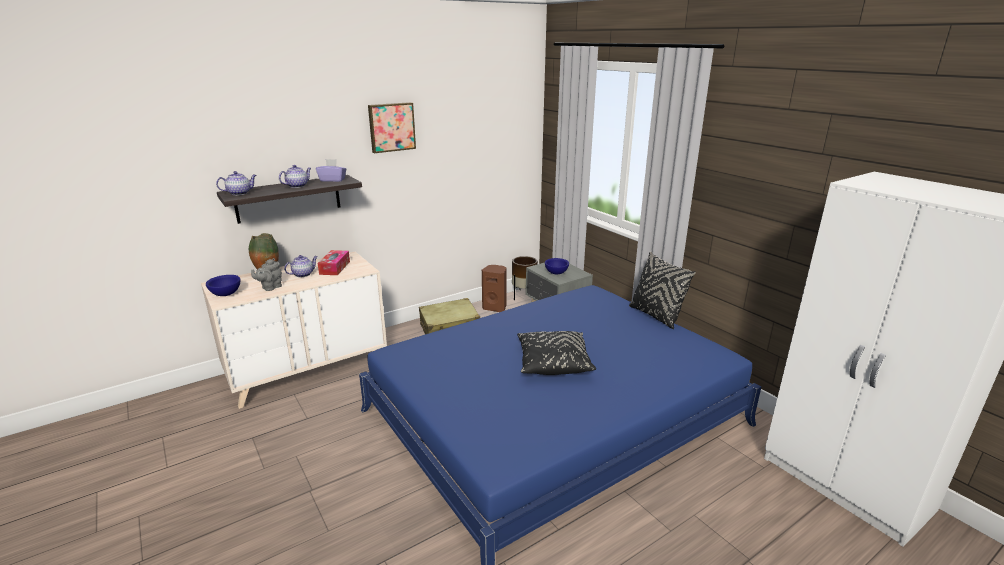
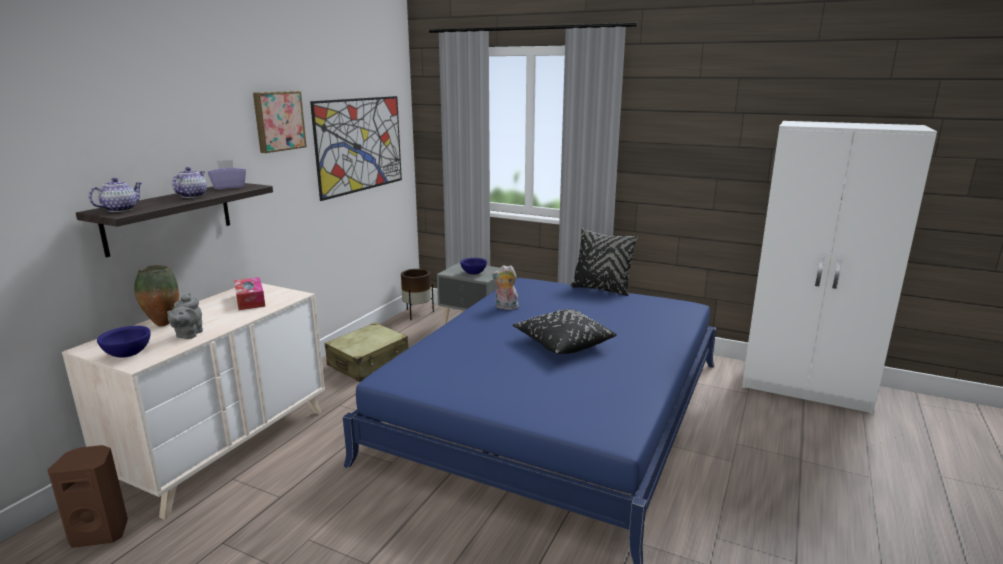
camera: 30 degrees left, 5 degrees down
(303, 274) = (215, 314): teapot -> none
(477, 146) = (360, 145): none -> picture
(495, 307) = (397, 330): brown speaker -> brown speaker (101, 532)
(546, 313) = (505, 307): none -> plush toy

